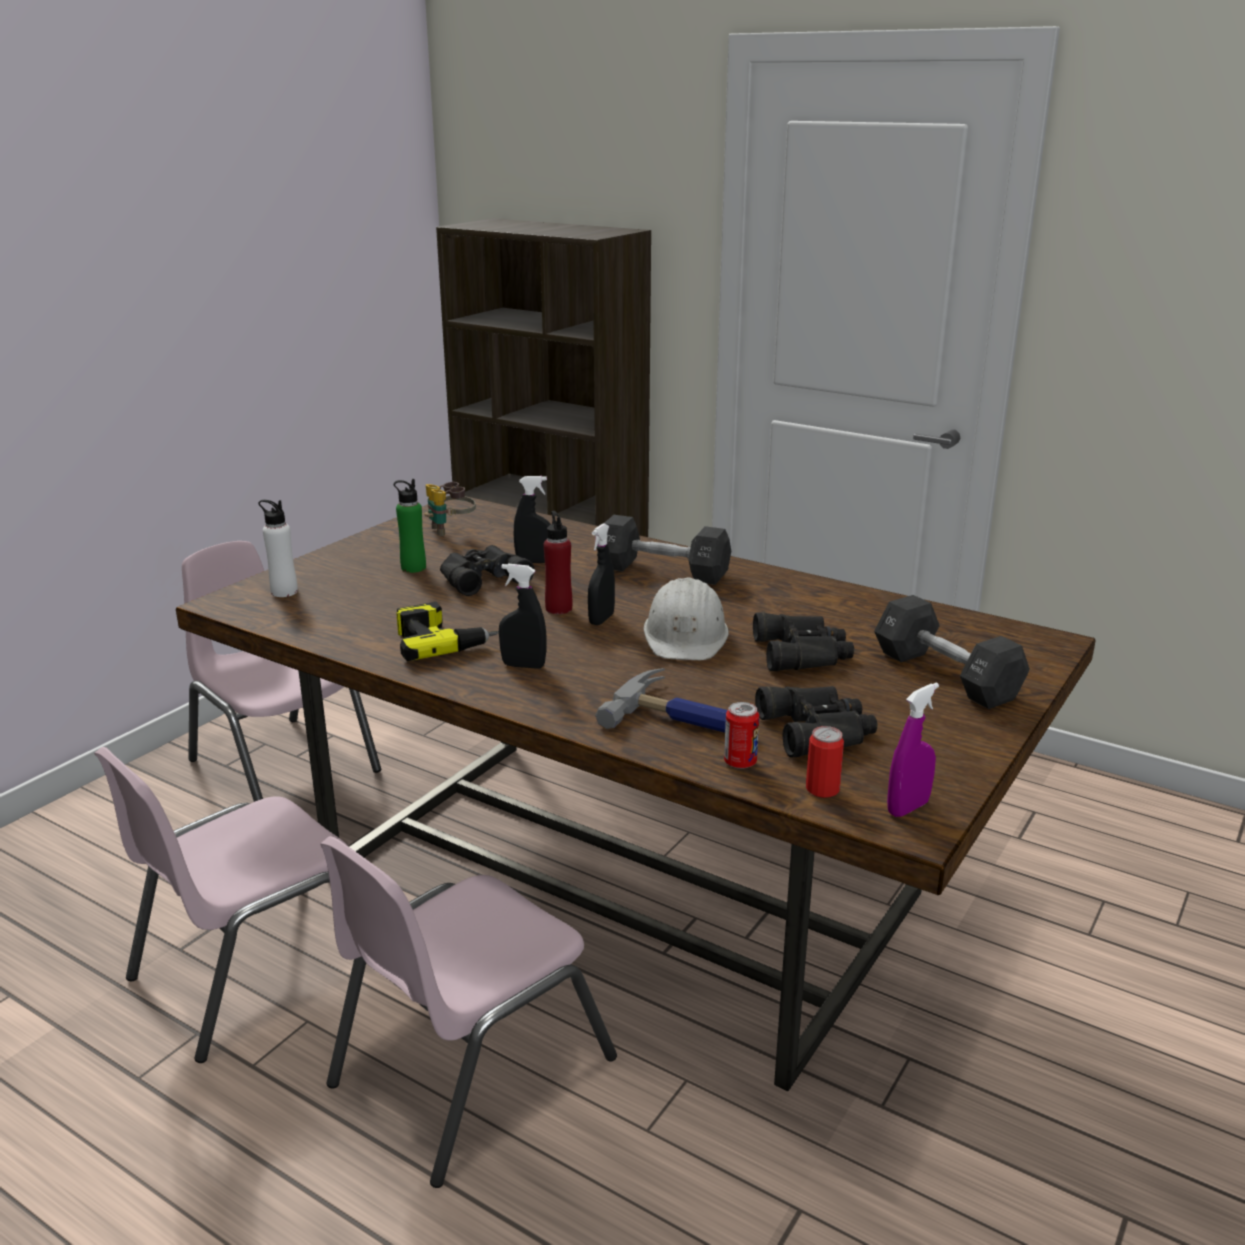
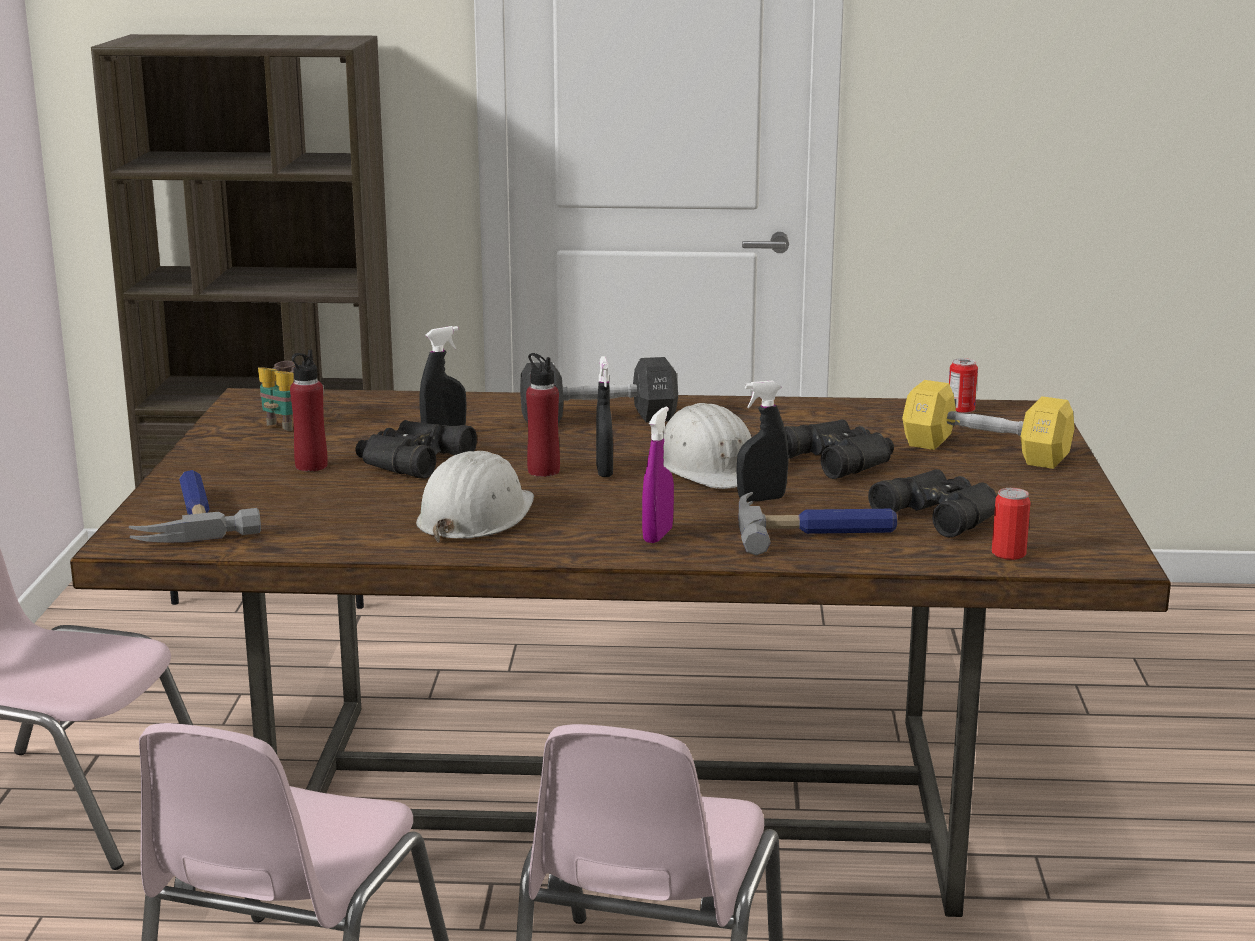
camera: 30 degrees left, 5 degrees down
(284, 592) = (190, 517): white bottle -> hammer
(413, 568) = (311, 466): green bottle -> red bottle
(455, 637) = (475, 517): power drill -> white hard hat
(523, 665) = (590, 525): black spray bottle -> black spray bottle (761, 499)
(740, 762) = (914, 552): can -> can (960, 411)
(908, 808) = (1091, 550): purple spray bottle -> purple spray bottle (657, 535)
(945, 675) = (985, 452): black dumbbell -> yellow dumbbell

